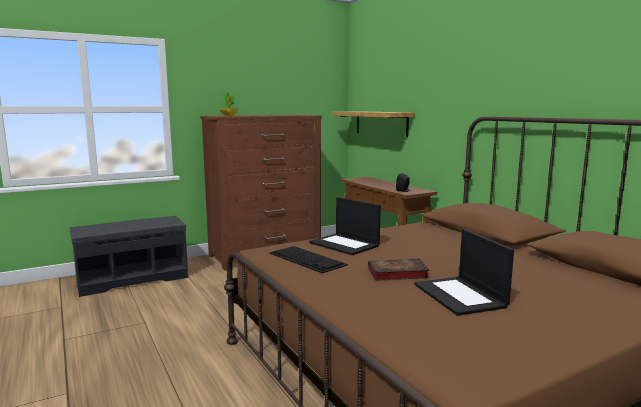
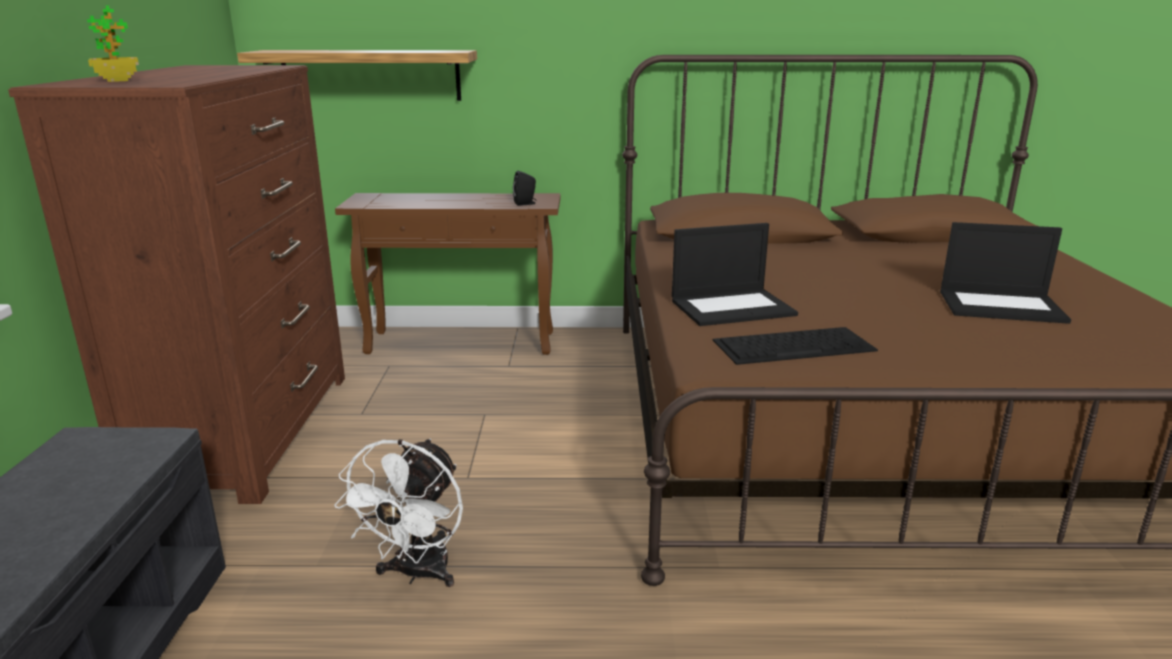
camera: 60 degrees left, 10 degrees up
(204, 302) = (417, 574): none -> white fan
(396, 273) = (901, 313): book -> none

